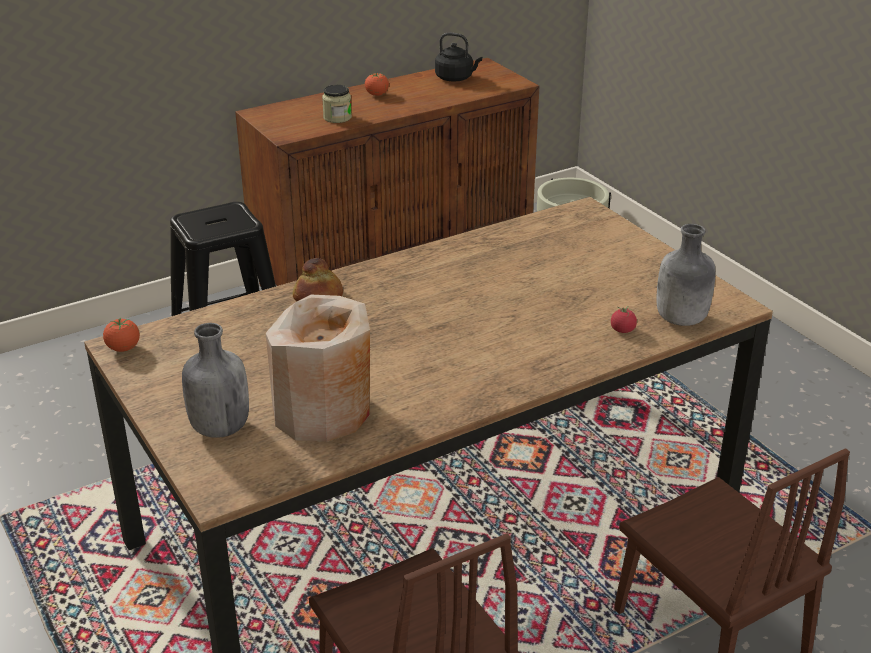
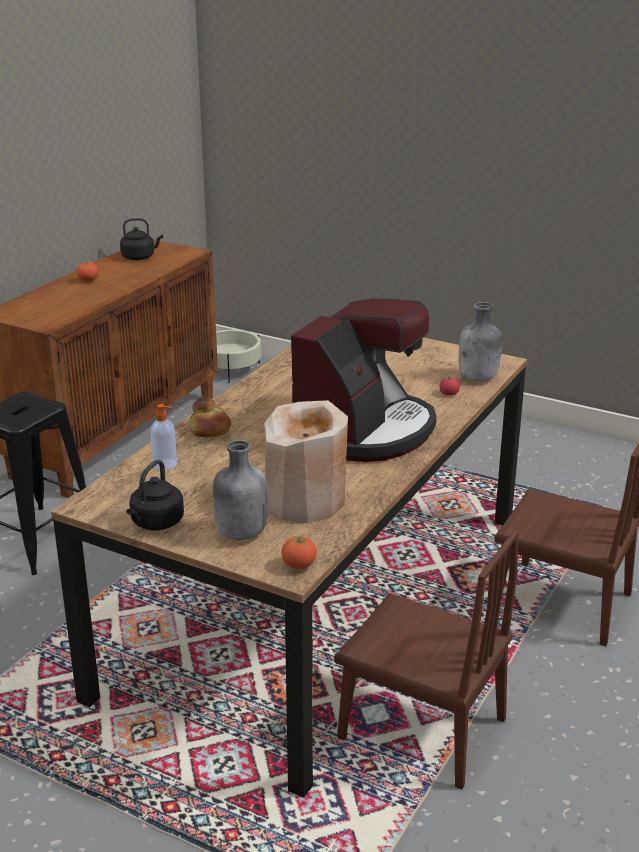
camera: 30 degrees left, 5 degrees down
(123, 348) = (93, 506): tomato -> tomato (299, 565)
(156, 387) = (155, 523): none -> black kettle
(235, 324) = (165, 465): none -> soap dispenser
(337, 117) = (75, 303): jar -> none
(476, 347) = (364, 431): none -> coffee machine

